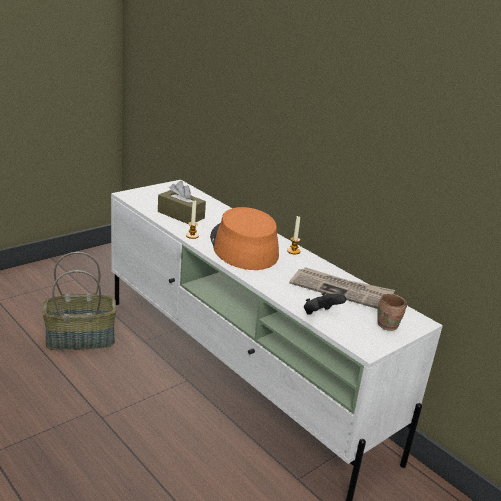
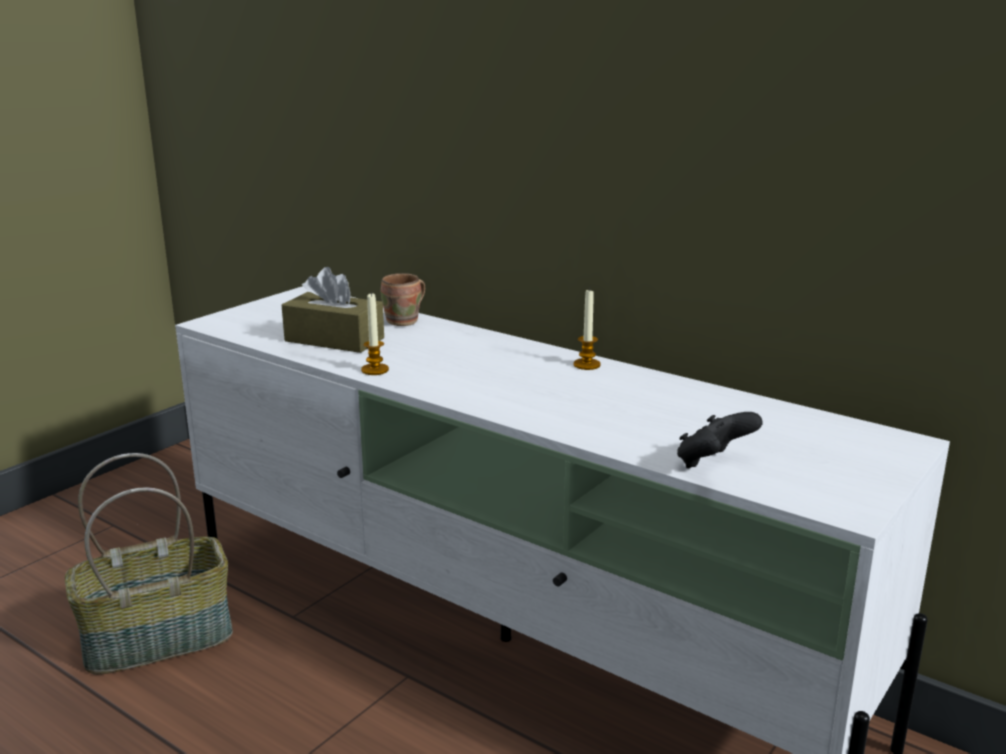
camera: 10 degrees left, 5 degrees down
(243, 247) = (485, 373): orange hat -> none
(341, 290) = (721, 415): newspaper -> none
(389, 325) = (857, 459): brown mug -> brown mug (405, 321)

